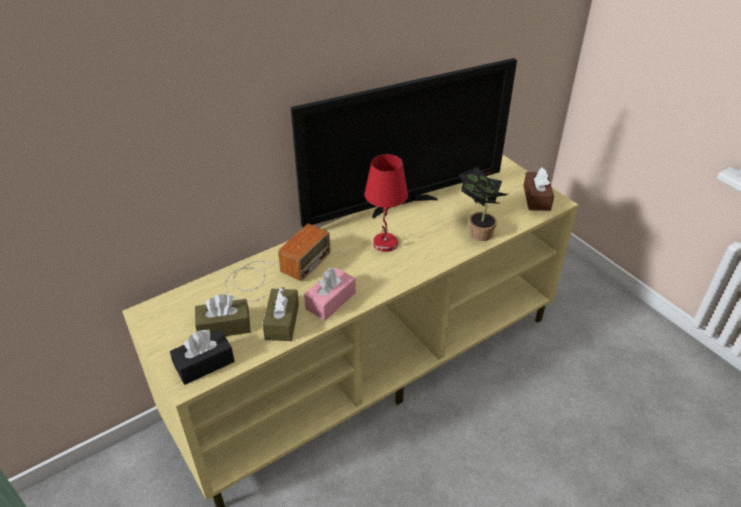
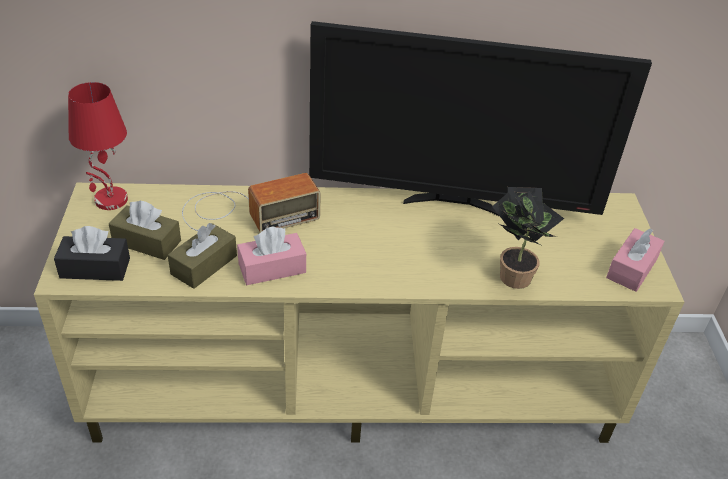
camera: 30 degrees right, 0 degrees up
(385, 244) = (390, 237): red table lamp -> red table lamp (110, 200)
(536, 198) = (631, 268): brown tissue box -> pink tissue box

